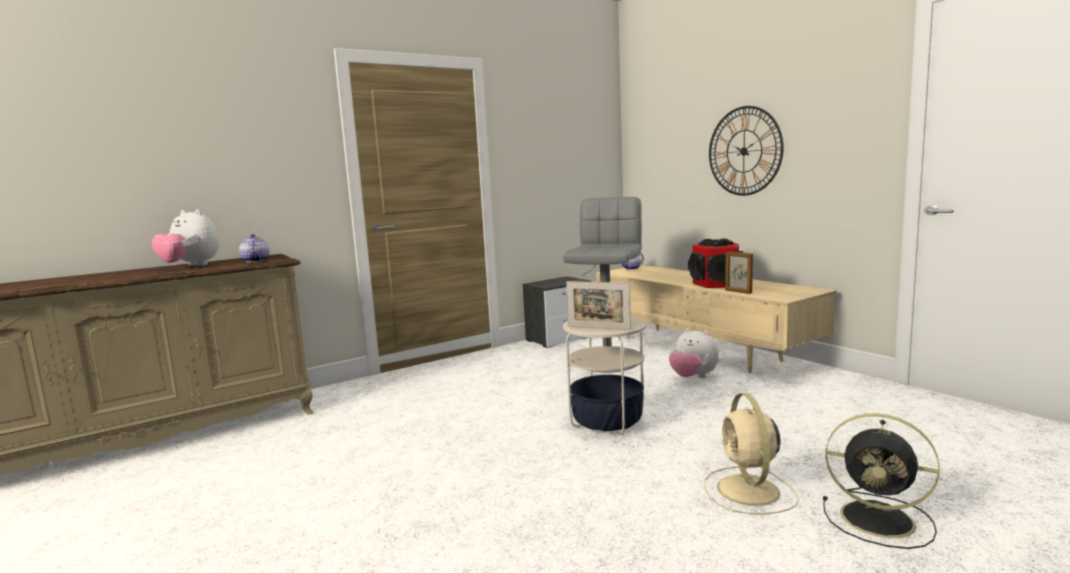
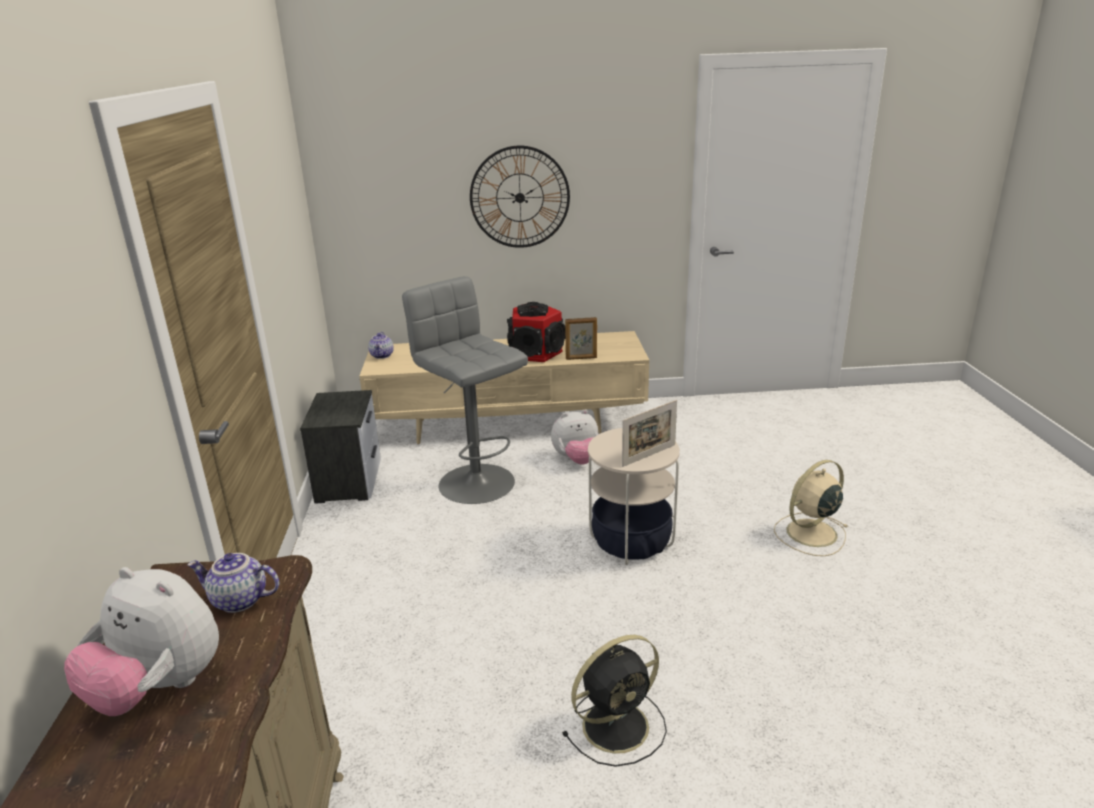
camera: 60 degrees left, 15 degrees up
(191, 266) = (159, 689): plush toy -> plush toy turned 60 degrees clockwise
(749, 491) = (810, 534): beige fan -> beige fan turned 120 degrees clockwise
(880, 520) = (873, 506): black fan -> black fan (618, 725)

